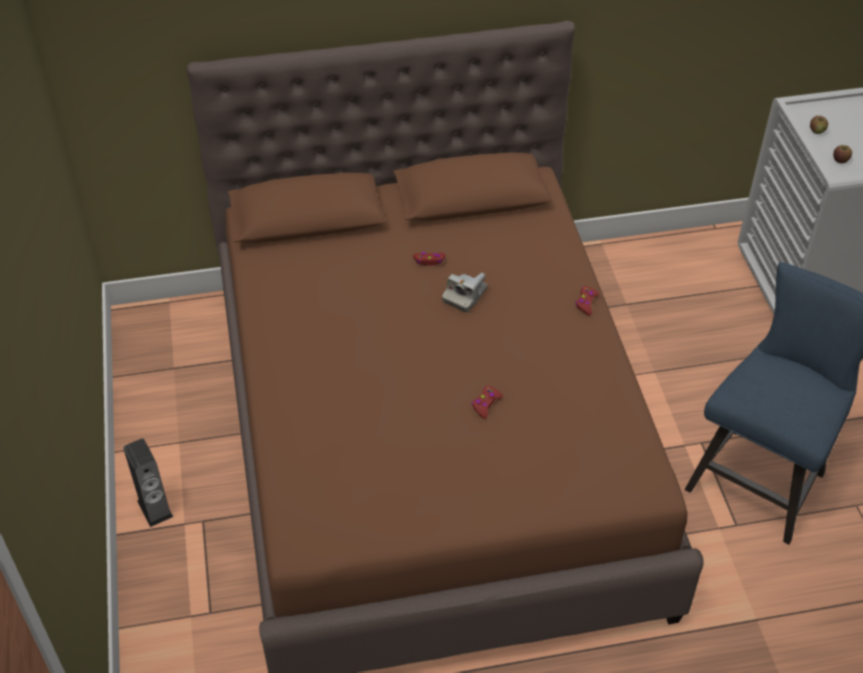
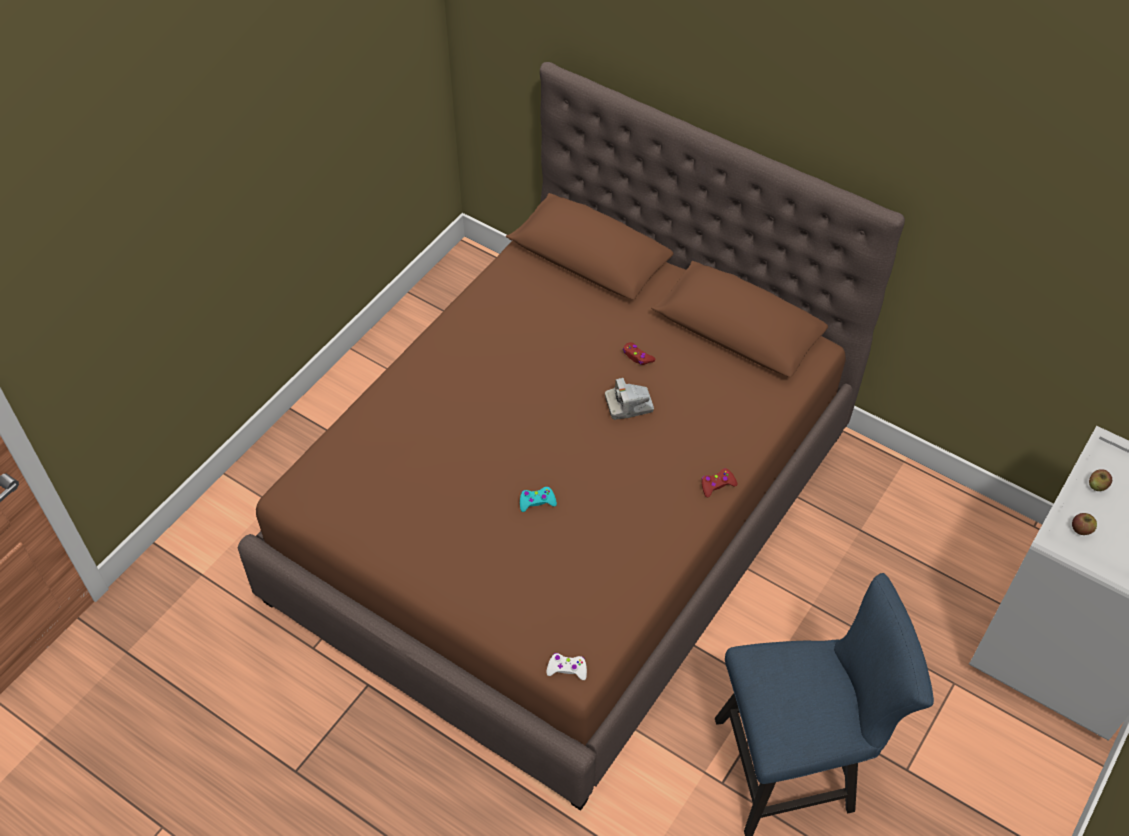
camera: 45 degrees right, 5 degrees up
(155, 508) = (331, 410): speaker -> none
(486, 404) = (537, 501): red game controller -> turquoise game controller
(647, 492) = (567, 669): none -> white game controller

